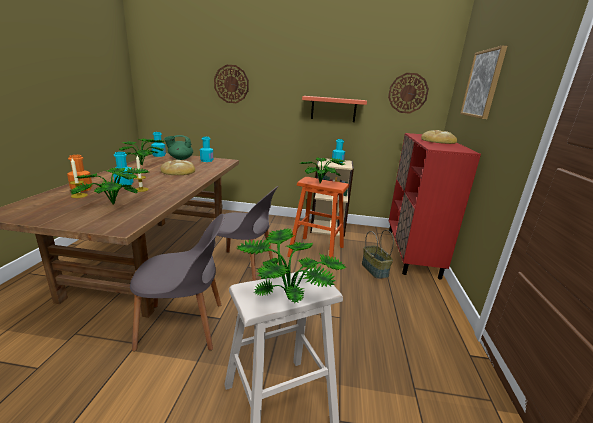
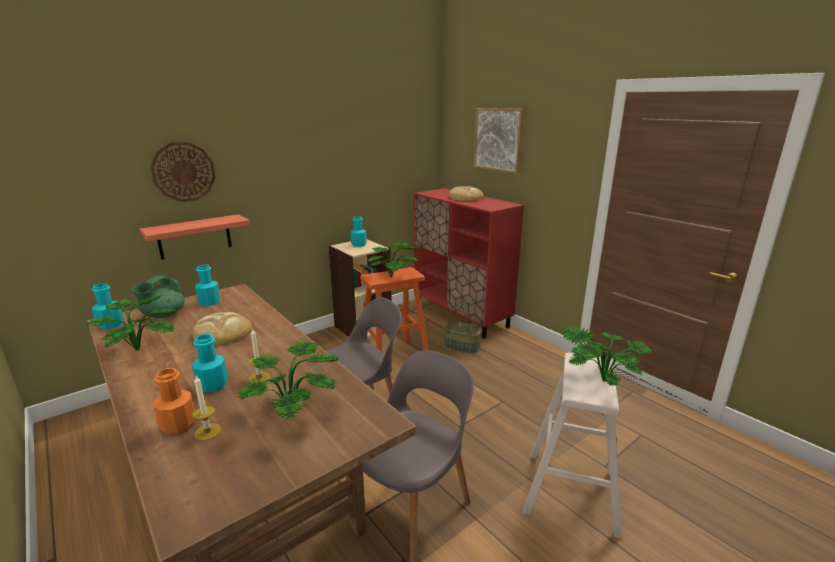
camera: 45 degrees left, 0 degrees up
(333, 109) = (334, 181): shelf -> shelf (194, 237)
(408, 93) = (405, 149): wall clock -> none

